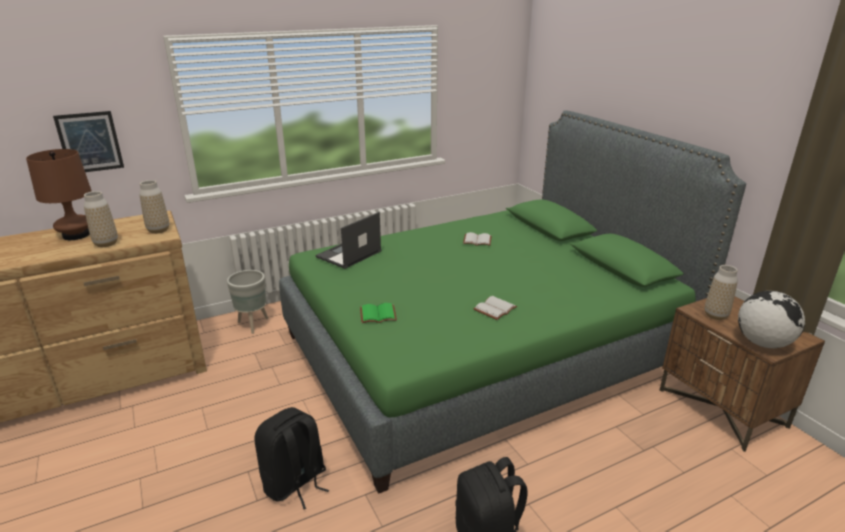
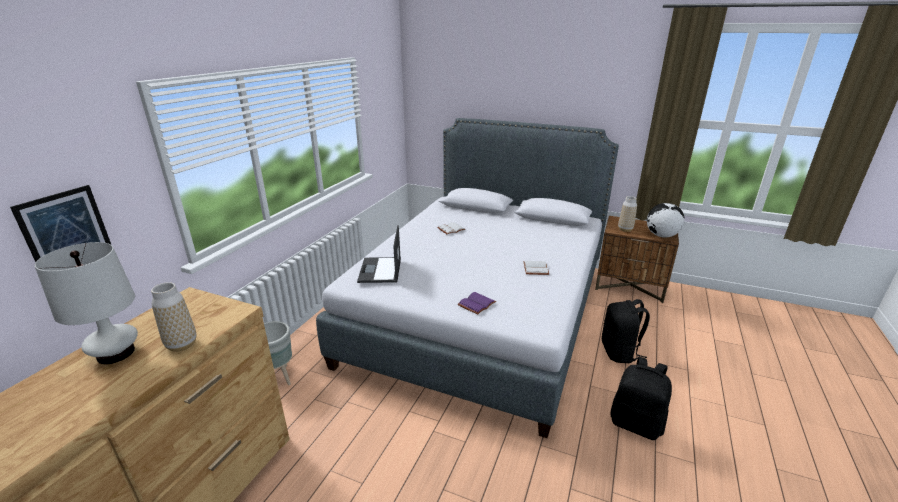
camera: 40 degrees left, 0 degrees up
(76, 235) = (116, 353): brown table lamp -> white table lamp
(158, 230) = (220, 308): vase -> none
(295, 483) = (488, 471): black backpack -> black backpack (619, 352)
(377, 315) = (477, 304): green book -> purple book
(482, 350) = (482, 311): green bed -> grey bed

